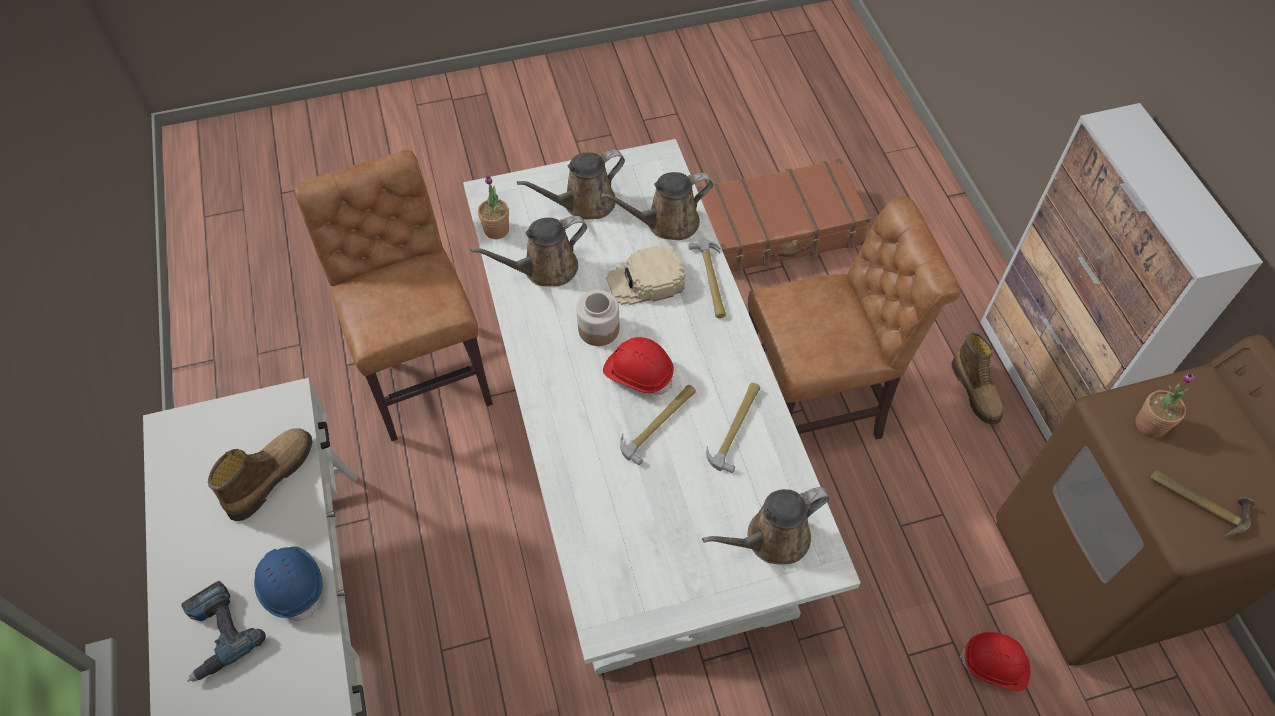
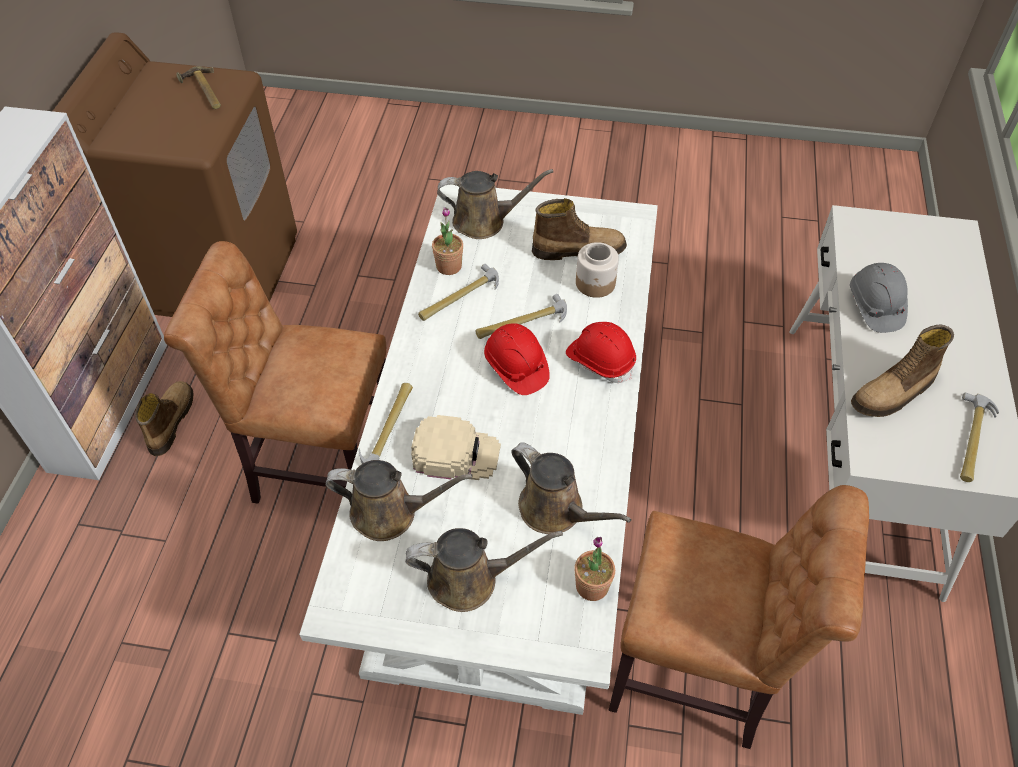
camera: 155 degrees left, 5 degrees down
(194, 454) = (972, 439): none -> hammer
(216, 634) = (938, 296): power drill -> none
(292, 585) = (874, 307): blue hard hat -> grey hard hat
(423, 371) = (699, 674): brown chair -> brown chair turned 75 degrees counterclockwise
(545, 269) = (556, 510): brown watering can -> brown watering can turned 45 degrees clockwise
(598, 329) = (532, 423): jar -> jar (595, 283)
(647, 542) = (578, 250): none -> boot
(778, 230) = (193, 685): brown suitcase -> none
(995, 665) = (342, 255): red hard hat -> red hard hat (600, 360)
(1150, 424) = (179, 133): potted plant -> potted plant (449, 266)

